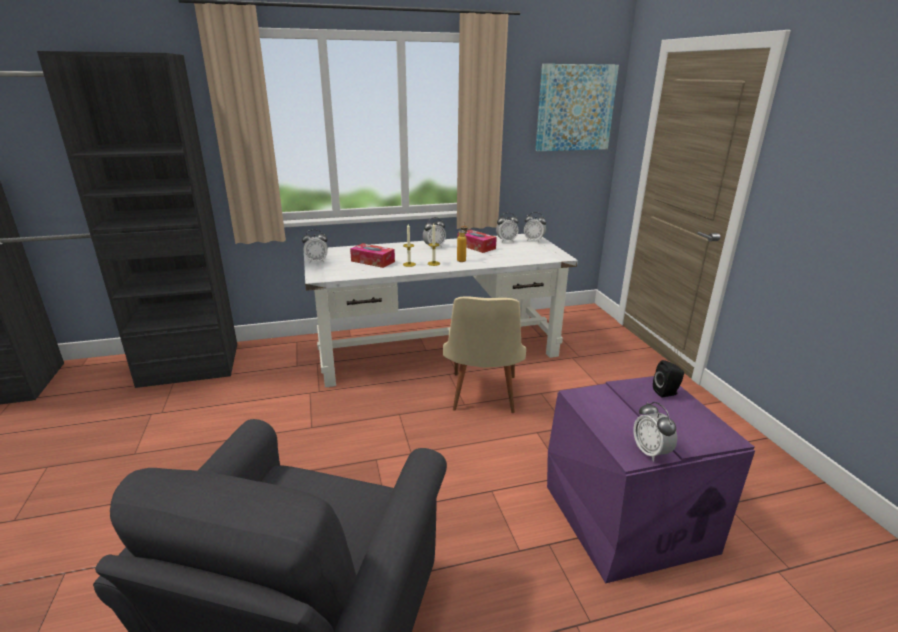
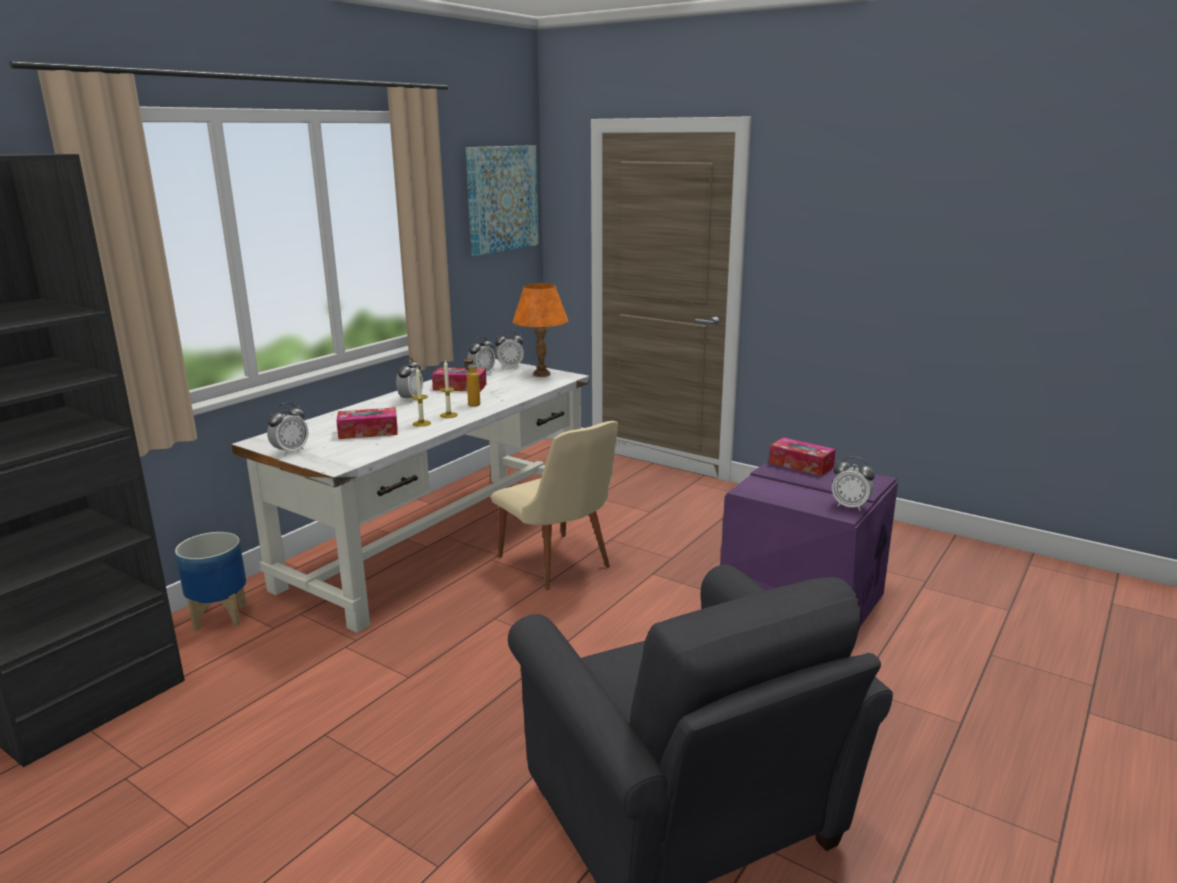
camera: 40 degrees left, 5 degrees down
(285, 349) = (220, 616): none -> planter
(545, 251) = (542, 374): none -> orange table lamp
(667, 393) = (801, 465): black speaker -> tissue box

